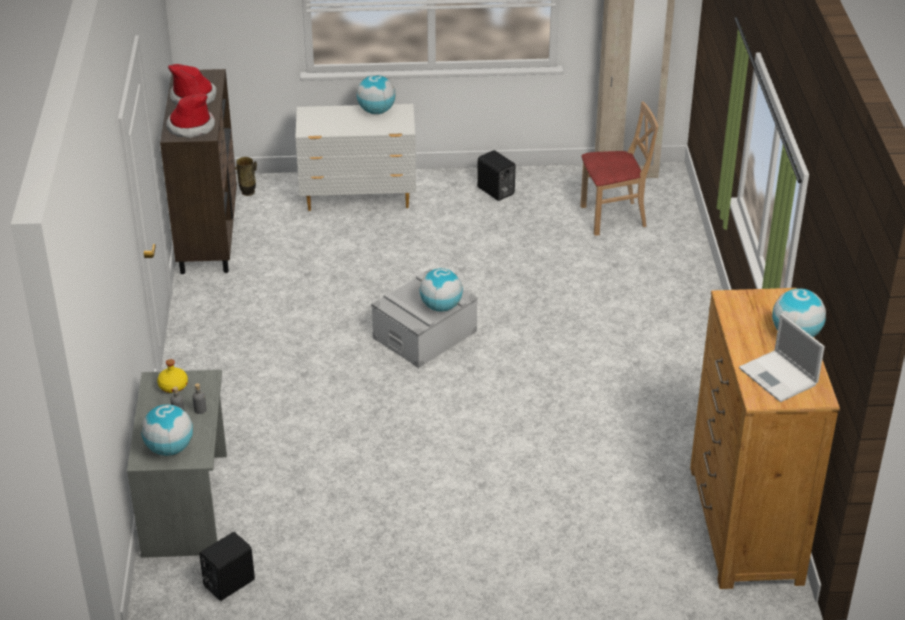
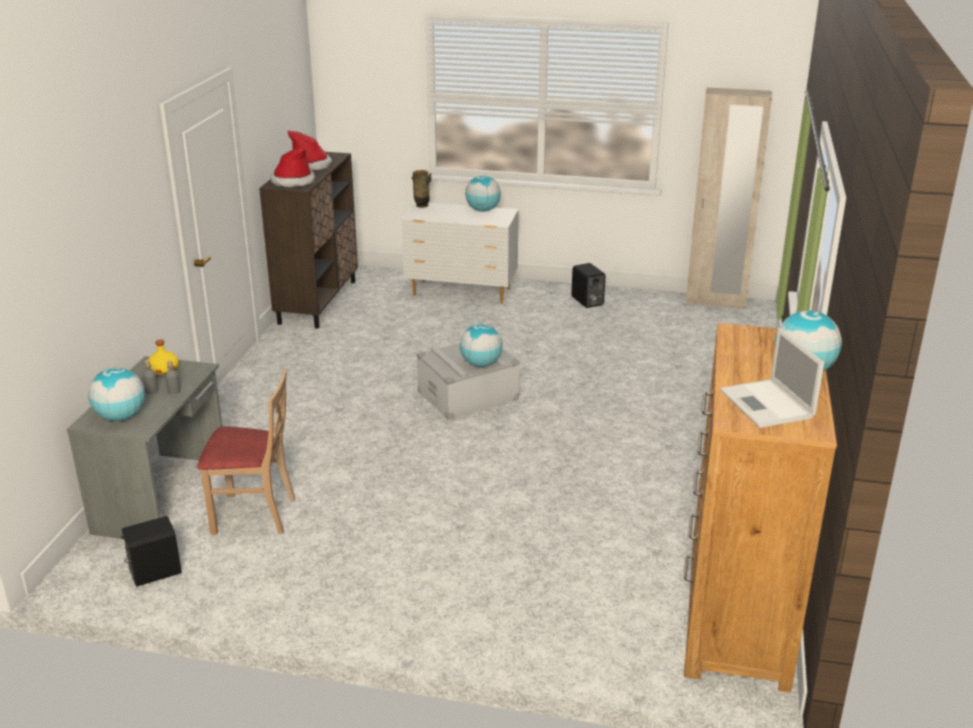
camera: 15 degrees right, 10 degrees down
(248, 192) = (369, 278): vase -> vase (422, 206)
(613, 217) = (690, 332): beige chair -> beige chair (254, 515)

